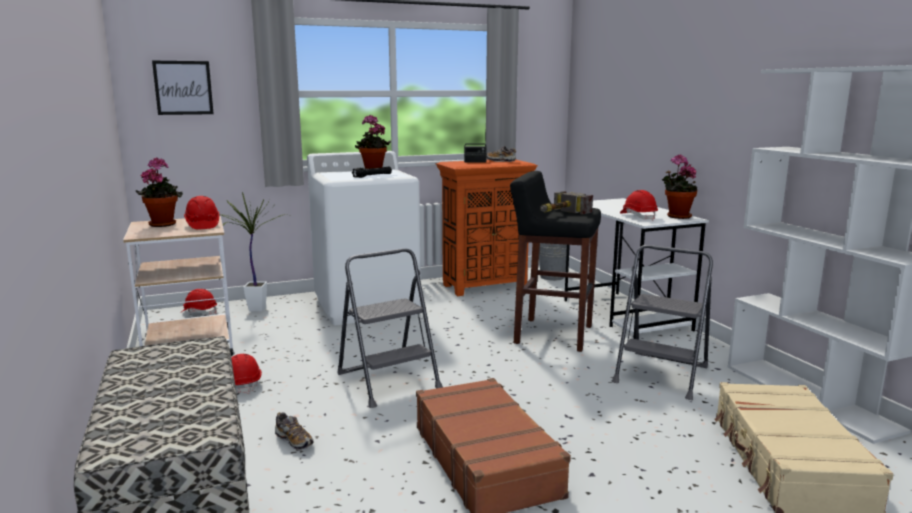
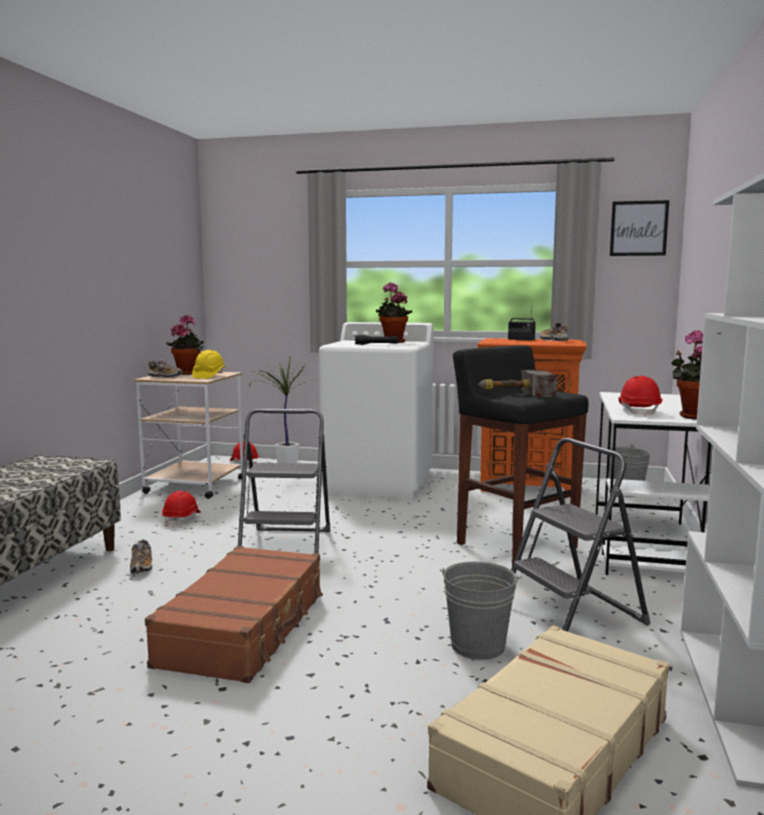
camera: 35 degrees right, 5 degrees down
(154, 232) = (165, 377): none -> shoe
(183, 88) = (253, 259): picture -> picture (638, 228)
(202, 225) = (208, 376): red hard hat -> yellow hard hat
(649, 413) = (478, 646): none -> grey bucket

